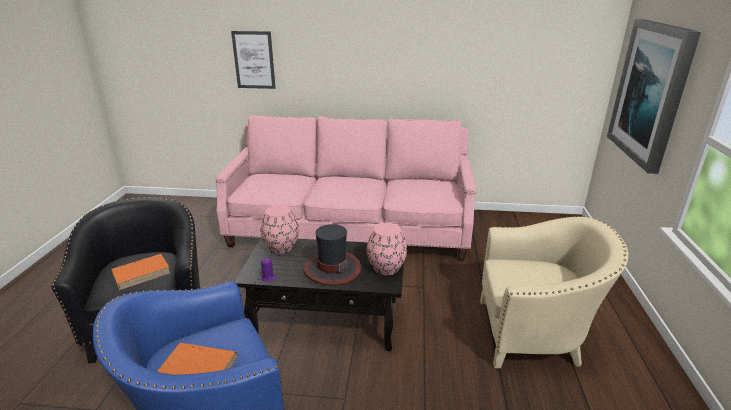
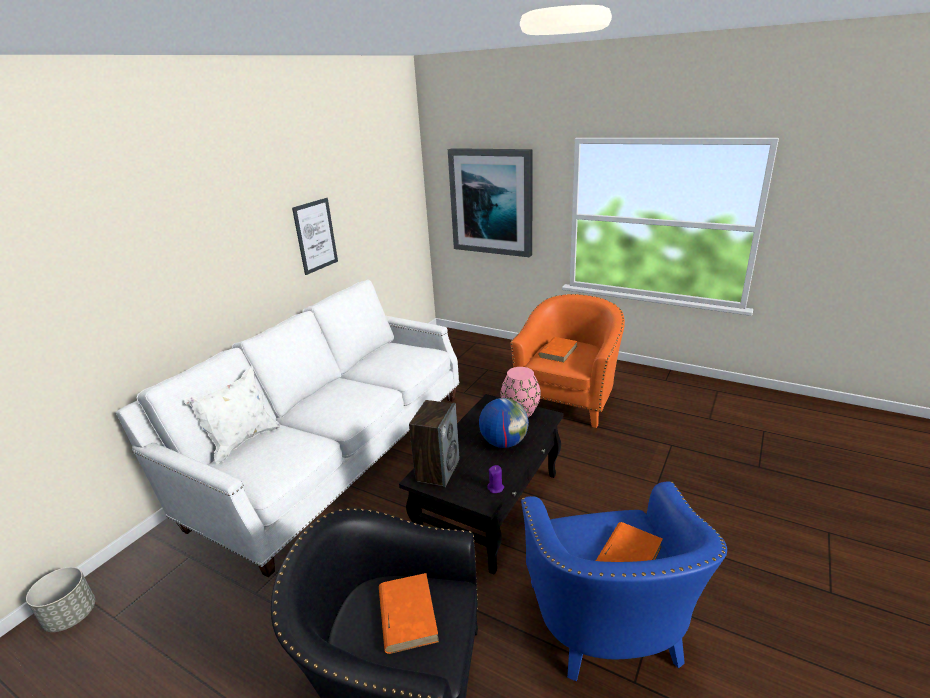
camera: 65 degrees left, 0 degrees up
(193, 205) = (71, 615): none -> grey planter
(254, 60) = (95, 308): picture -> picture (315, 236)
(281, 174) = (243, 441): none -> white pillow
(282, 247) = (438, 470): pink vase -> speaker
(332, 269) = (504, 442): hat -> globe
(350, 228) = (334, 452): pink sofa -> white sofa
(533, 271) = (558, 351): none -> orange book
(534, 335) = (568, 399): beige armchair -> orange armchair

